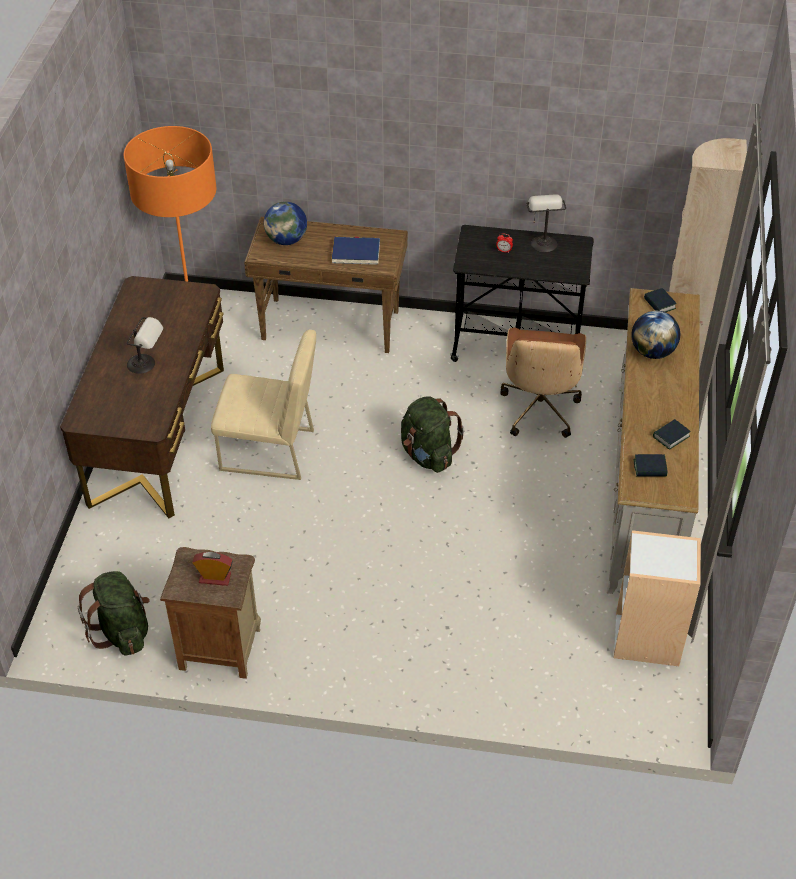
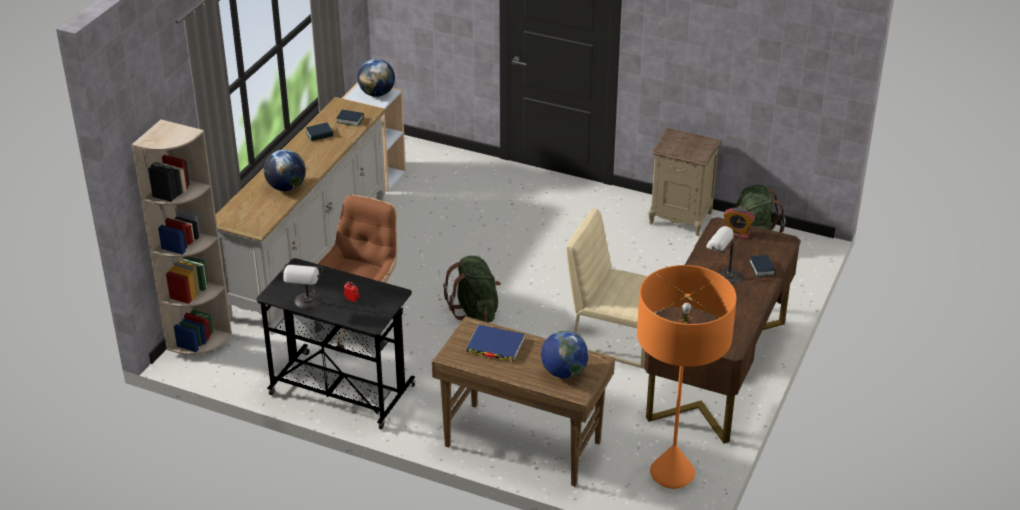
camera: 165 degrees left, 10 degrees down
(215, 578) = (681, 143): alarm clock -> alarm clock (737, 233)
(658, 558) = (377, 93): none -> globe
(659, 304) = (248, 220): book -> book (762, 268)

